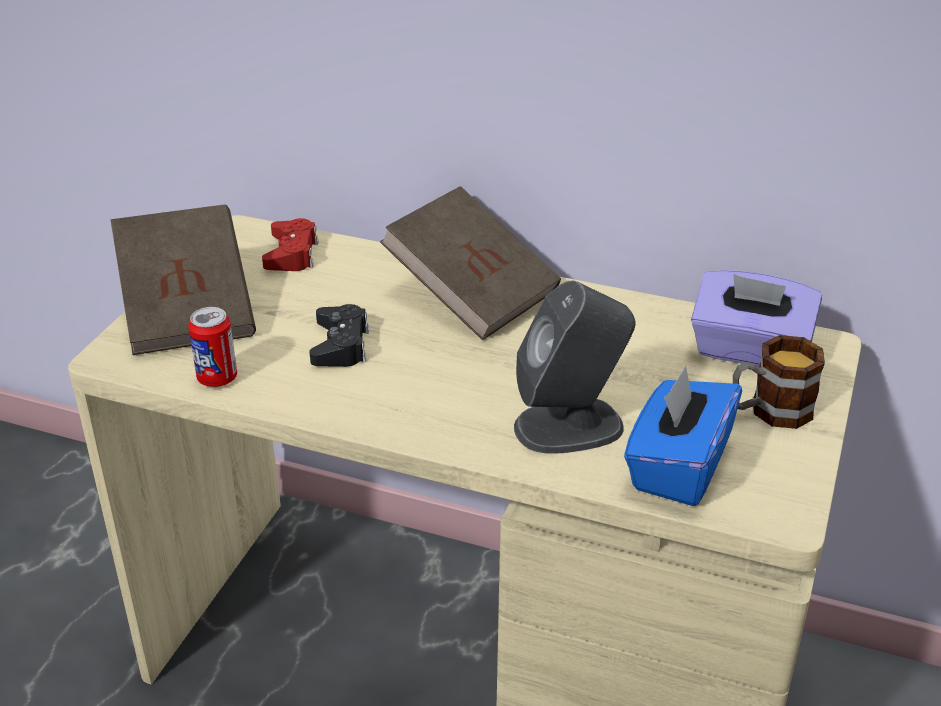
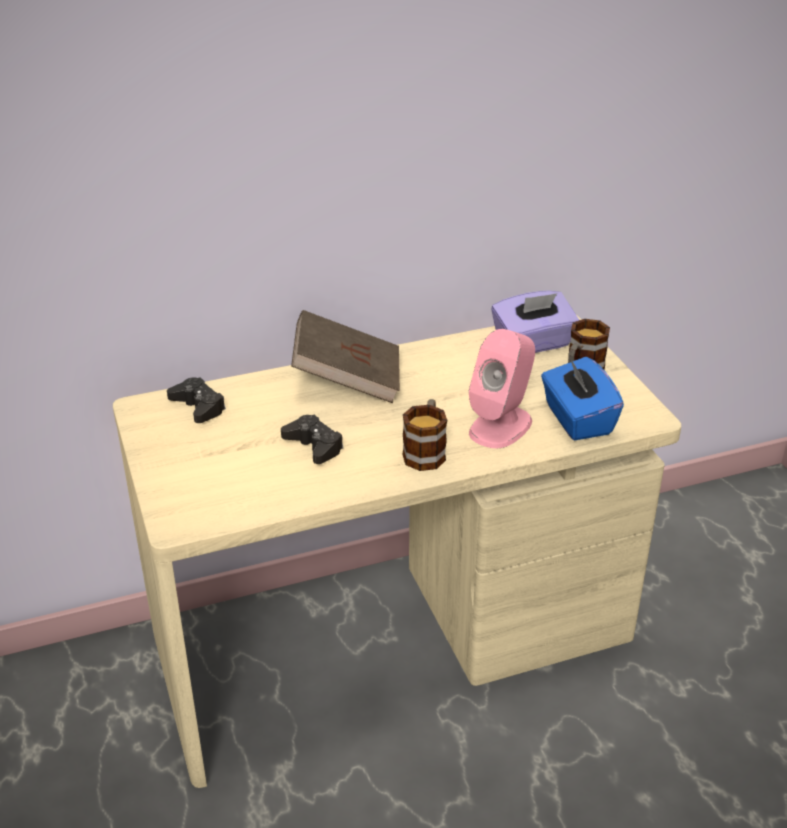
camera: 40 degrees left, 0 degrees up
(188, 311) = (183, 473): brown book -> none
(217, 378) = (268, 502): can -> none
(292, 254) = (198, 406): red game controller -> black game controller
(444, 410) = (426, 451): none -> mug
(570, 426) = (501, 426): grey speaker -> pink speaker

